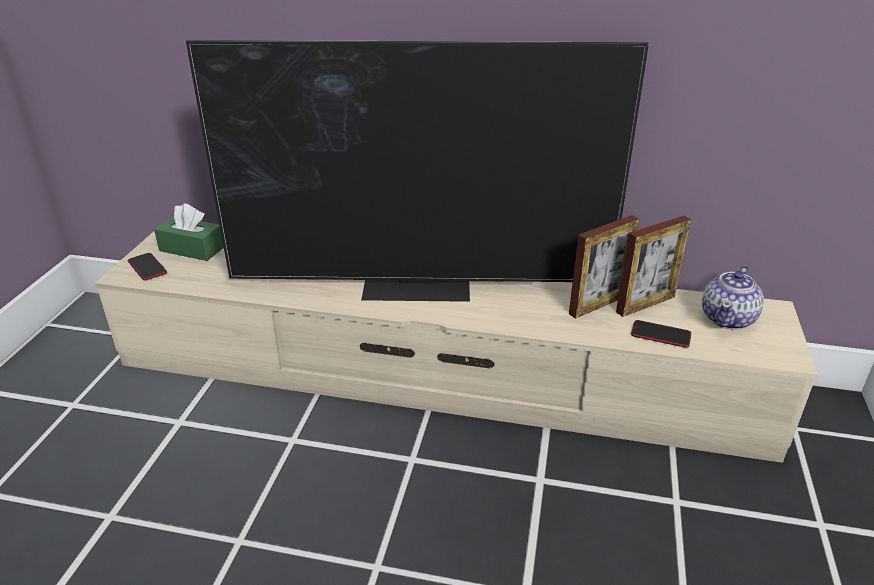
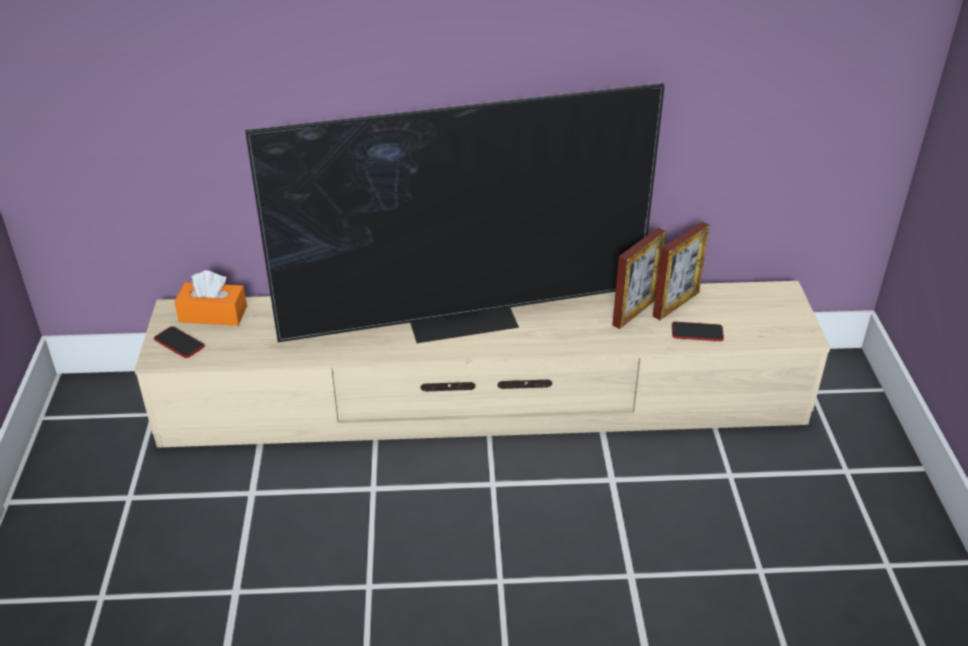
camera: 15 degrees left, 5 degrees up
(192, 249) = (213, 314): green tissue box -> orange tissue box
(728, 318) = (749, 307): teapot -> none

